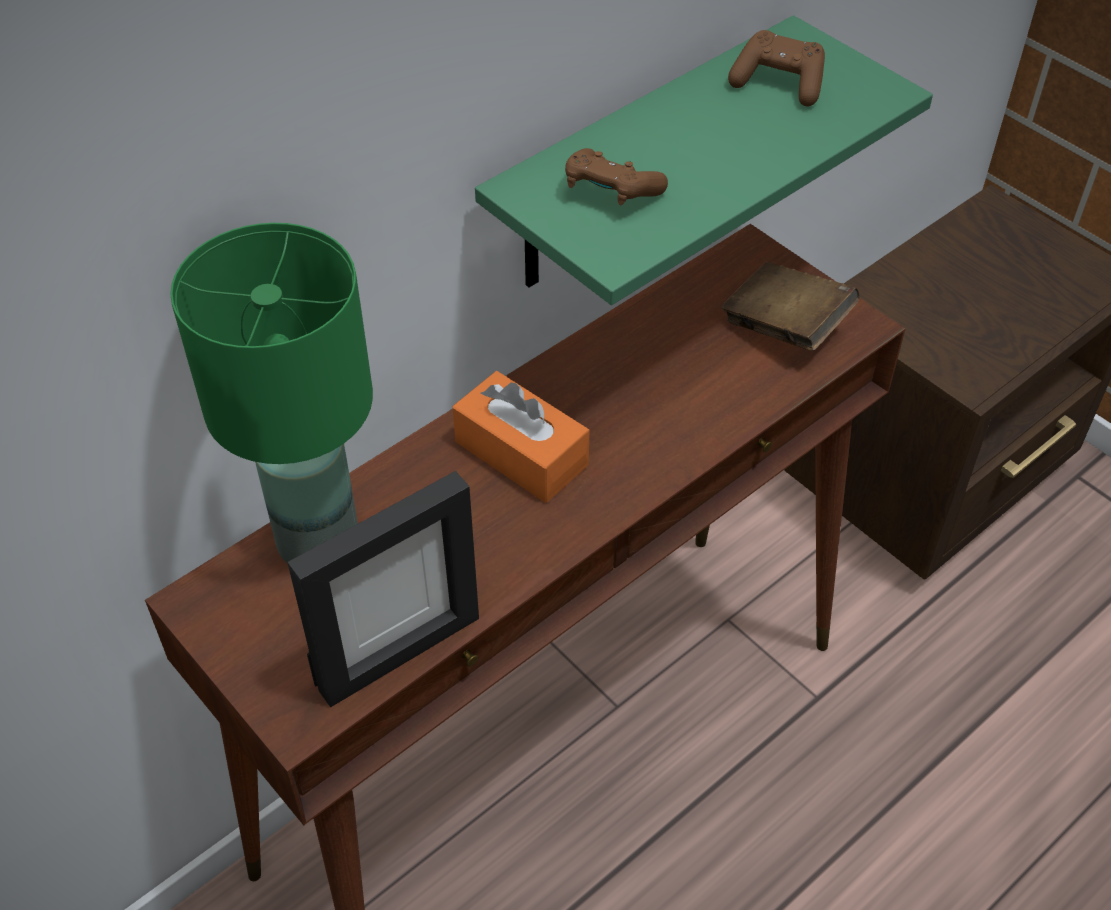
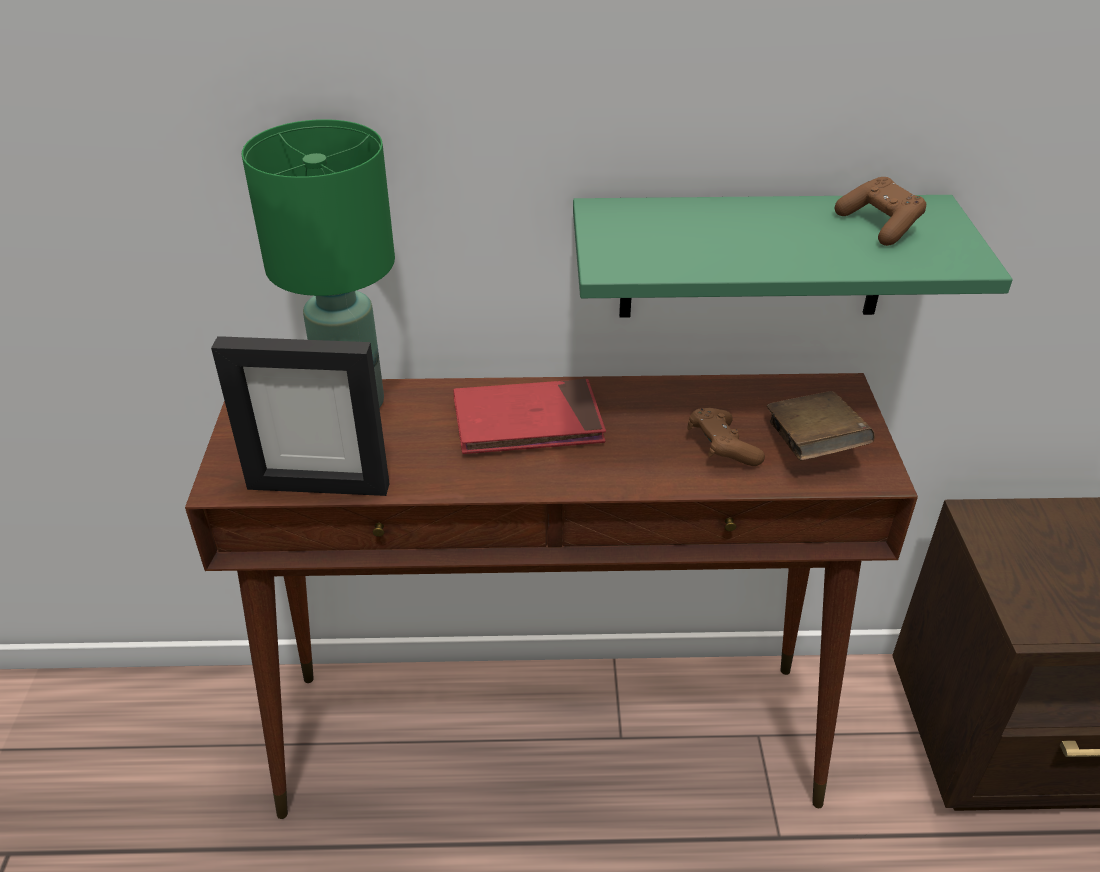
camera: 40 degrees right, 10 degrees down
(521, 453) = (527, 422): orange tissue box -> red book
(610, 193) = (658, 234): brown game controller -> brown game controller (721, 449)

